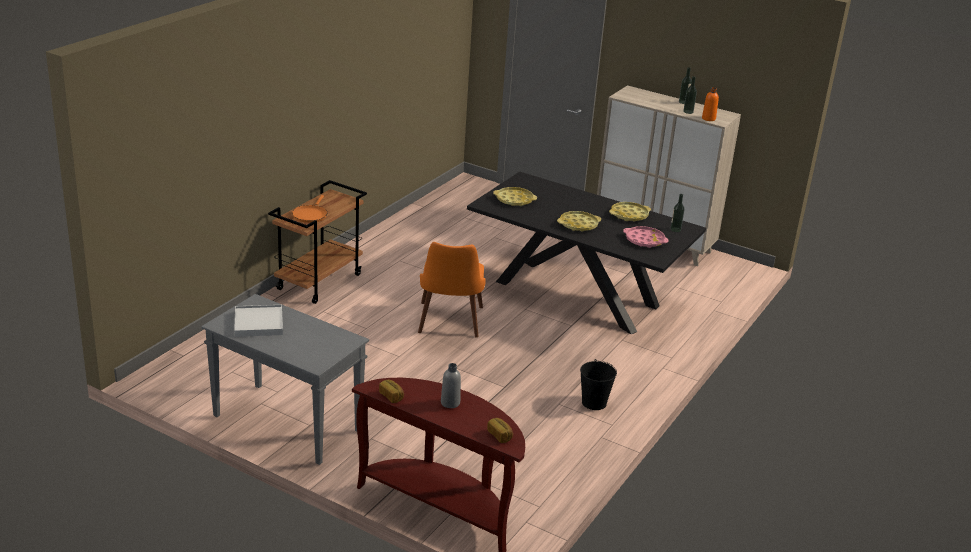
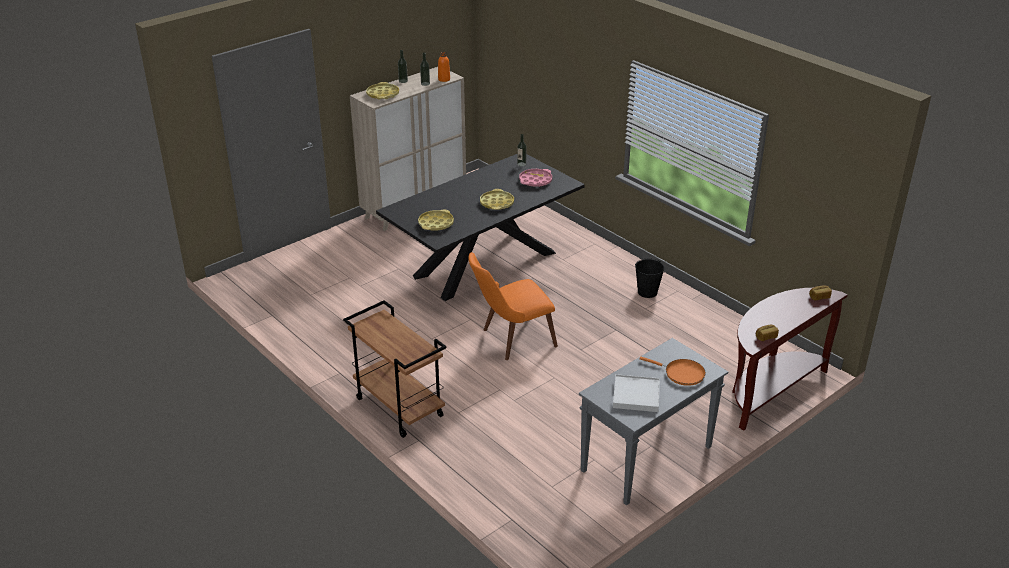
camera: 70 degrees left, 5 degrees up
(310, 215) = (404, 345): orange frying pan -> orange frying pan (681, 373)
(449, 325) = (510, 340): orange chair -> orange chair turned 135 degrees clockwise
(450, 403) = (776, 311): grey bottle -> none
(629, 215) = (488, 177): yellow tray -> yellow tray (383, 94)

